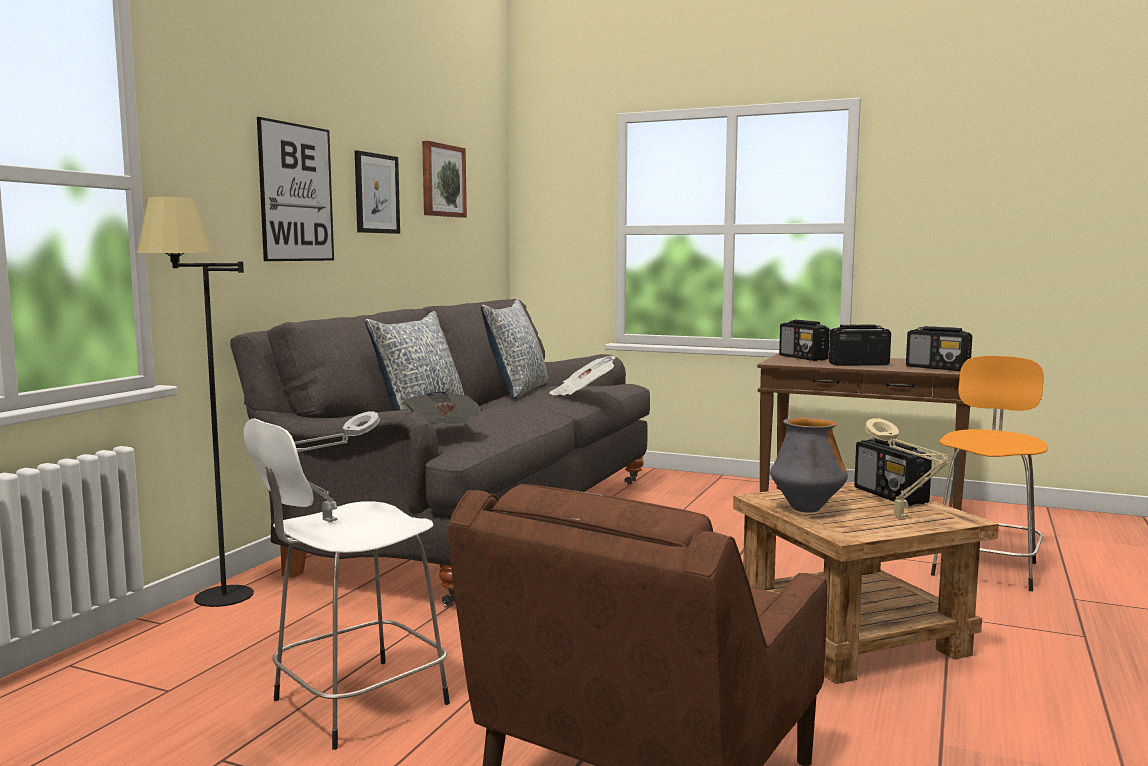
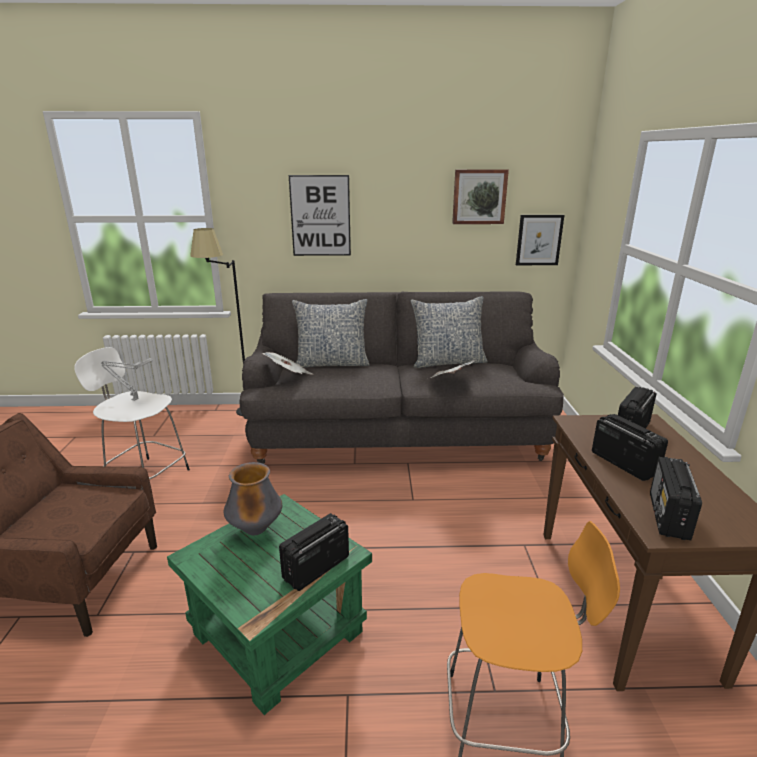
camera: 65 degrees right, 15 degrees up
(376, 193) = (397, 211): picture -> picture (539, 240)
(855, 637) = (277, 635): brown side table -> green side table
(903, 518) = (245, 580): beige table lamp -> none

